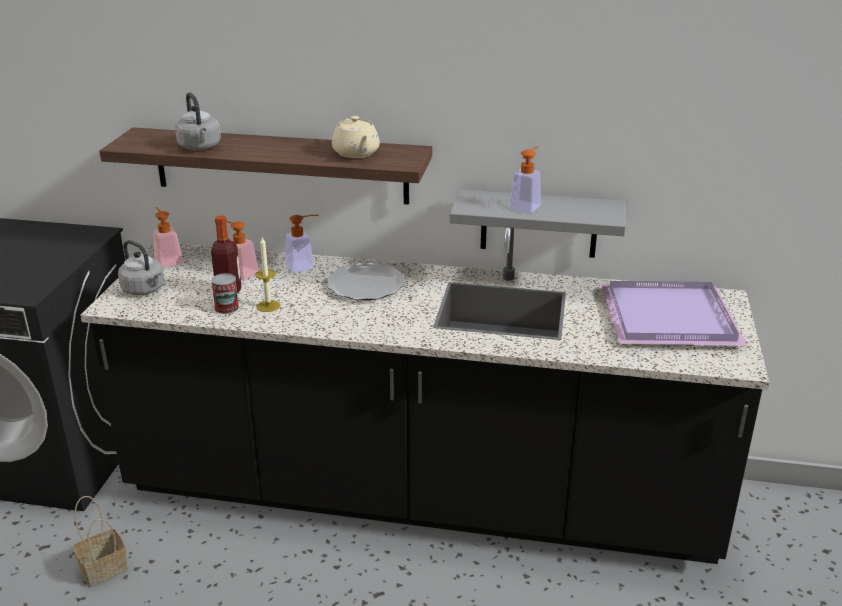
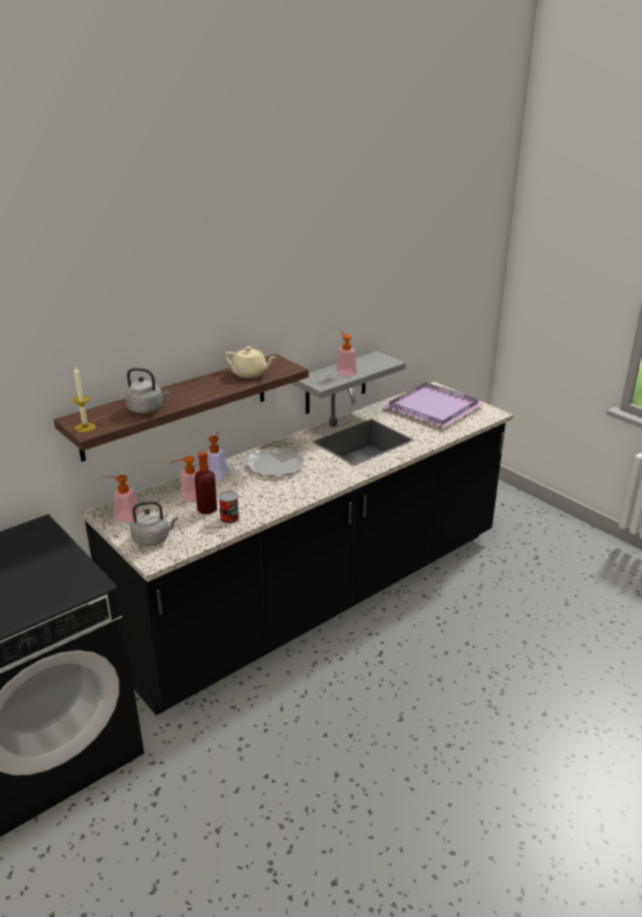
camera: 50 degrees left, 0 degrees up
(105, 568) = (220, 765): basket -> none
(268, 306) = (250, 503): candle -> candle (85, 427)

